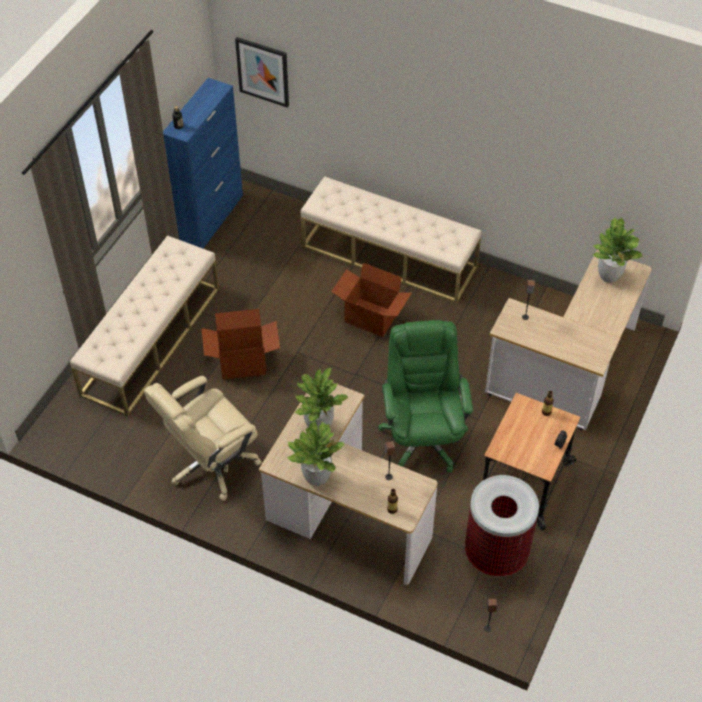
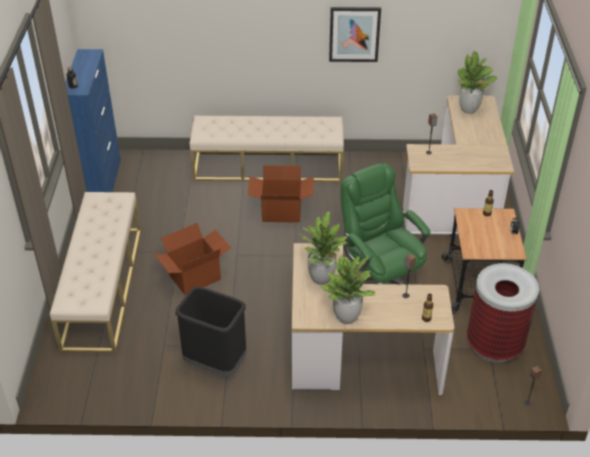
camera: 25 degrees left, 10 degrees down
(211, 464) = (215, 363): beige office chair -> black trash can
(263, 71) = (125, 31): picture -> picture (354, 34)

